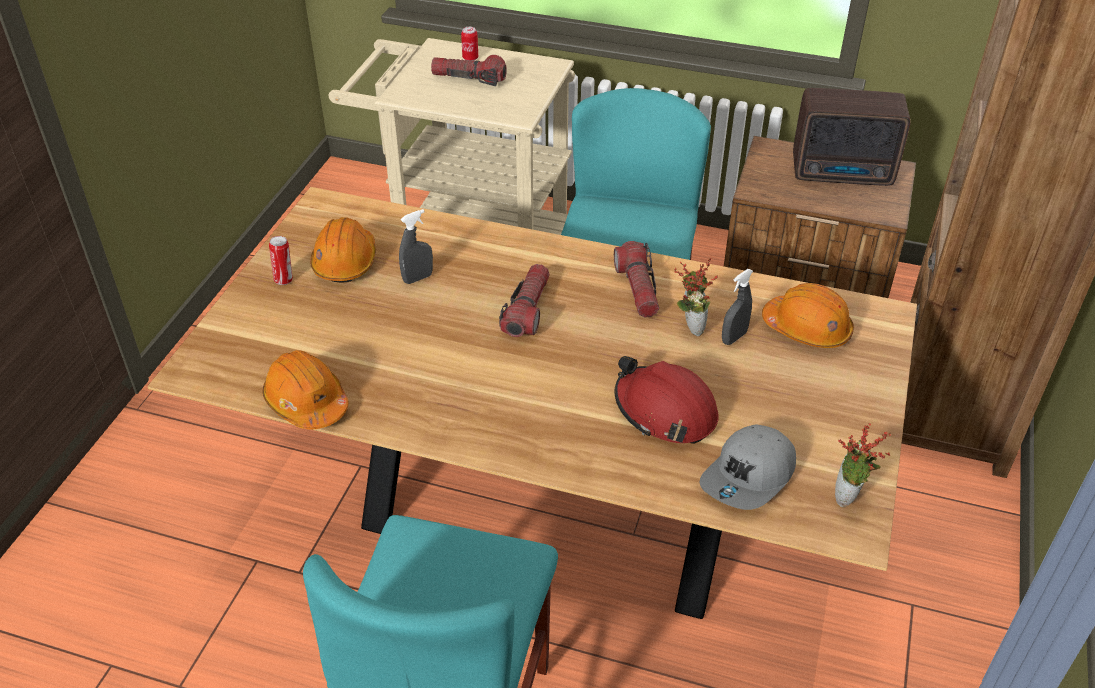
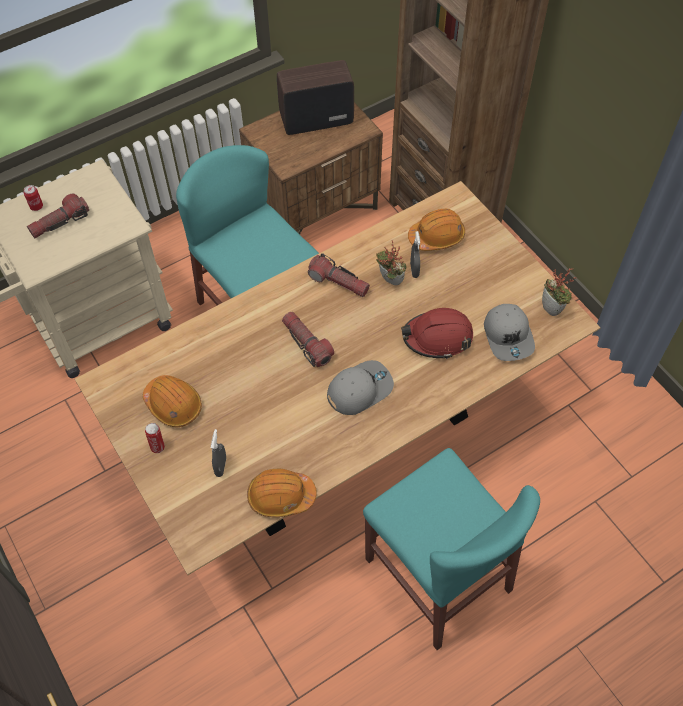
camera: 50 degrees left, 15 degrees up
(418, 278) = (227, 377): grey spray bottle -> grey spray bottle (221, 466)
(514, 385) = (359, 389): none -> grey cap
(844, 174) = (314, 119): radio -> radio turned 150 degrees counterclockwise

